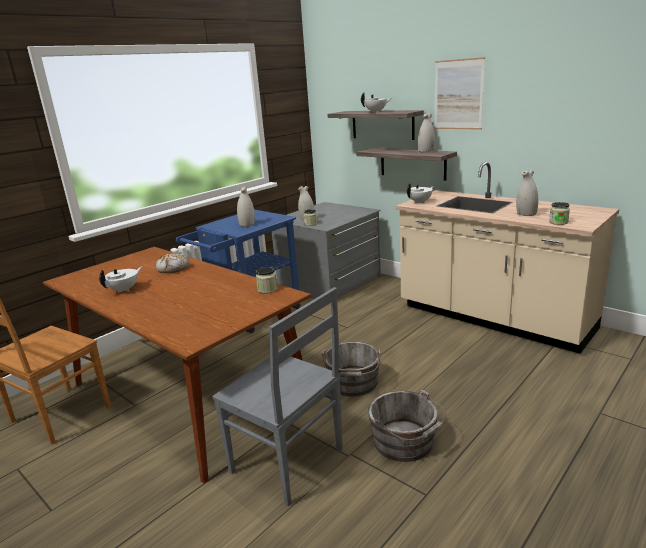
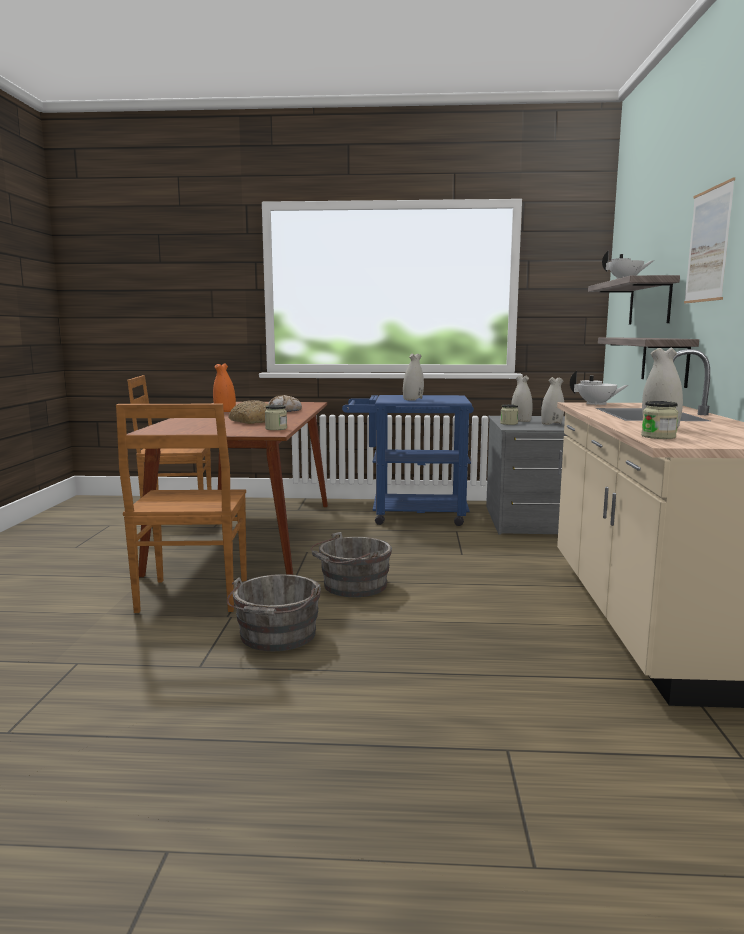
camera: 50 degrees right, 10 degrees down
(125, 290) = (225, 411): white teapot -> orange vase
(210, 290) = (252, 421): none -> bread
(289, 463) = (192, 597): grey chair -> brown chair
(426, 151) = (664, 338): white vase -> white vase (552, 424)

